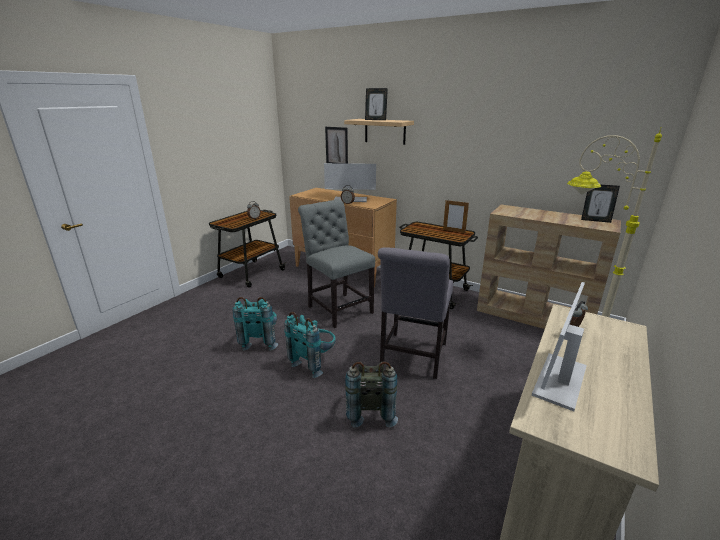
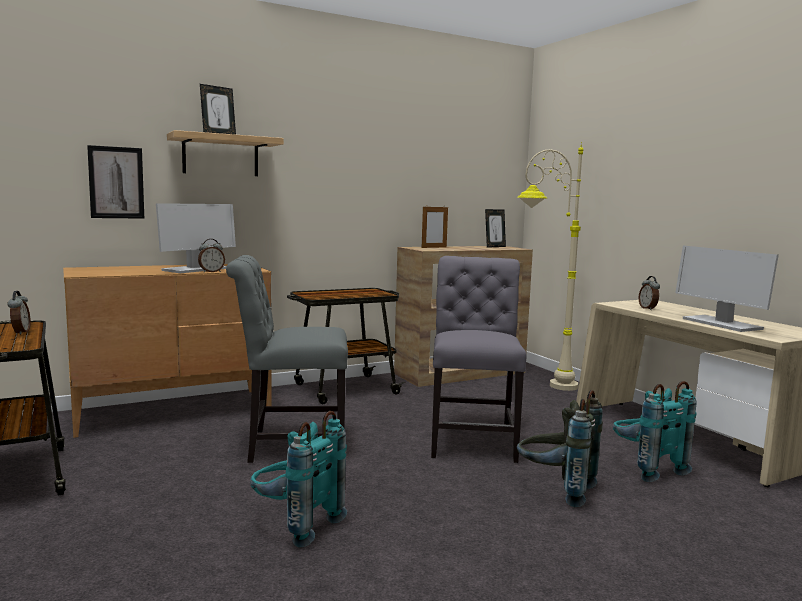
camera: 60 degrees left, 15 degrees down
(314, 362) = (416, 496): turquoise backpack -> turquoise backpack (645, 468)
(412, 358) = (473, 440): grey chair -> grey chair turned 135 degrees counterclockwise
(454, 231) = (357, 291): picture frame -> picture frame (434, 247)

